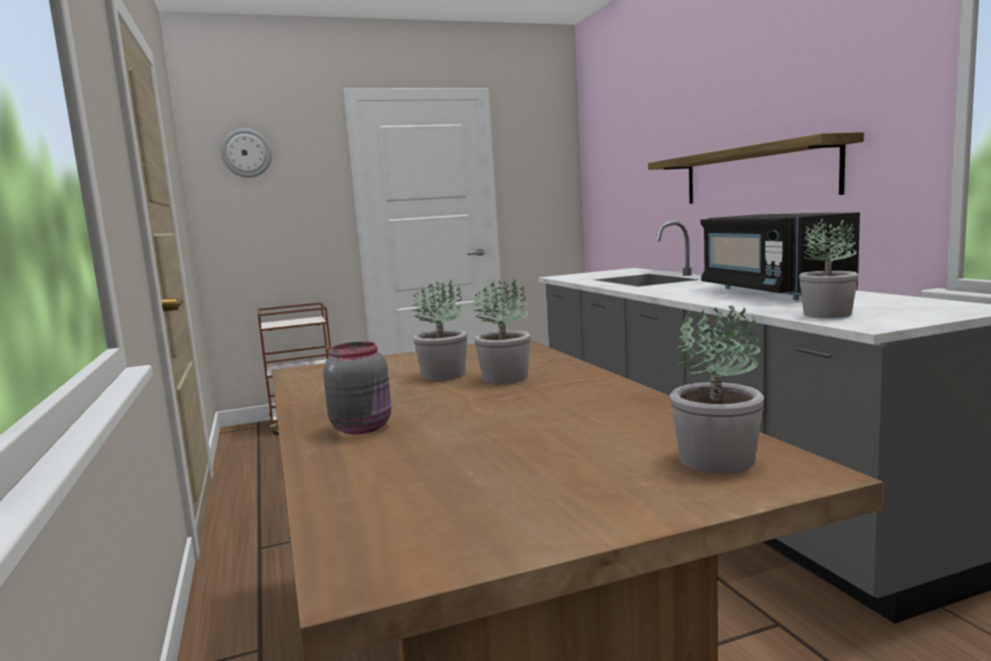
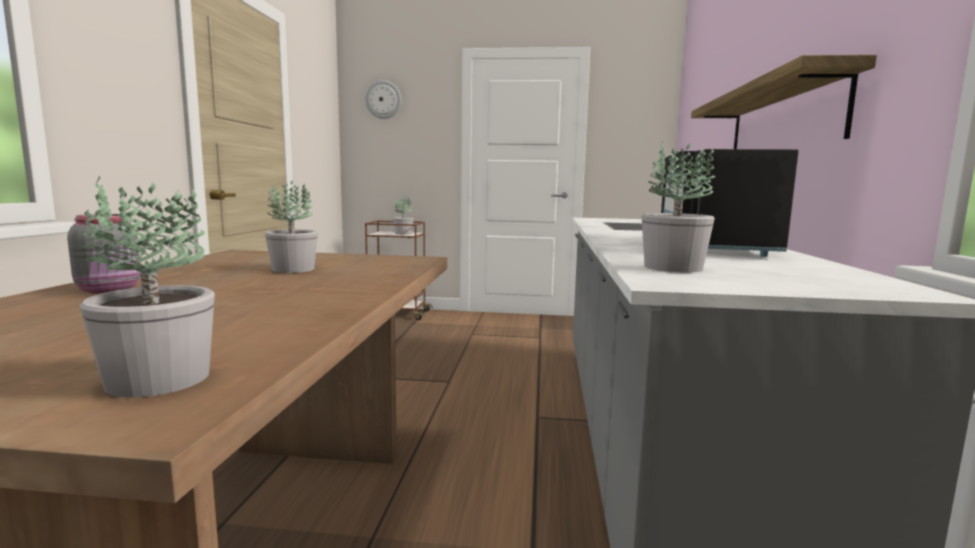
camera: 25 degrees right, 0 degrees up
(506, 377) = (318, 279): potted plant -> potted plant (403, 233)

